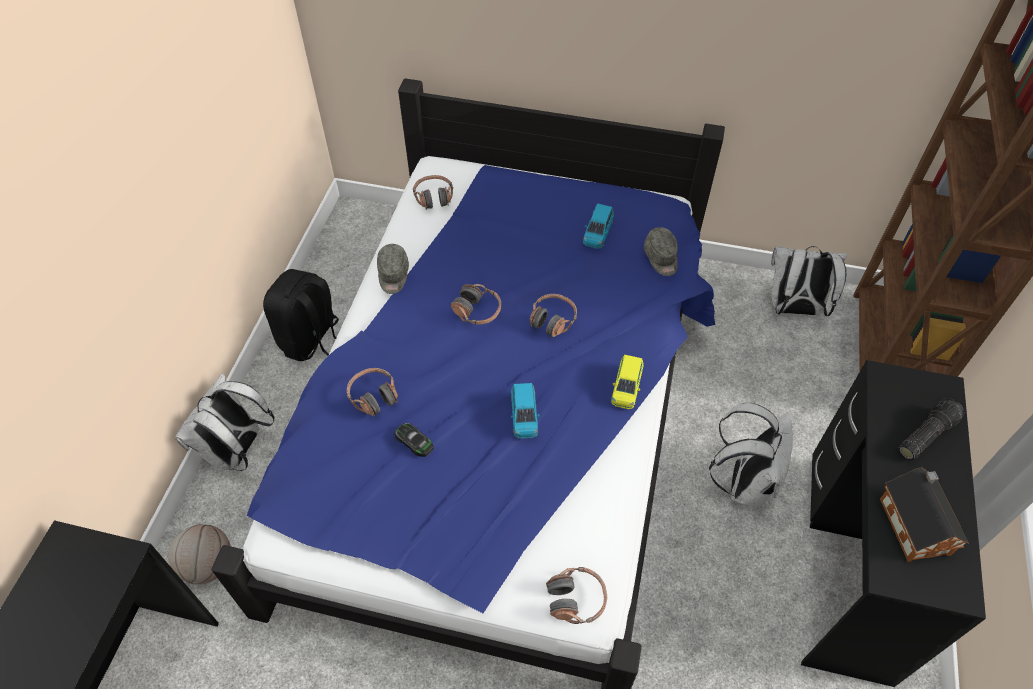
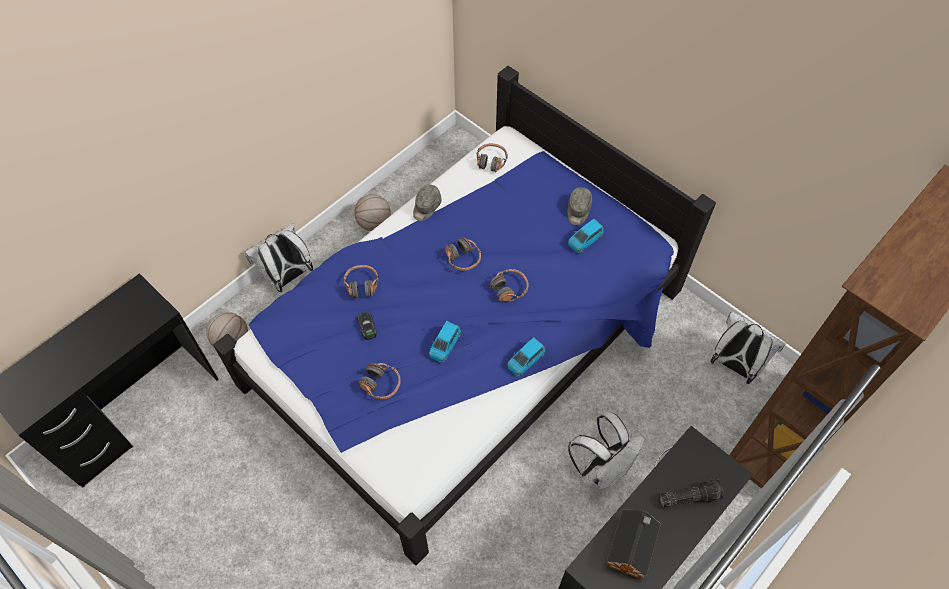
camera: 30 degrees right, 5 degrees up
(311, 340) = (374, 223): black backpack -> basketball
(576, 599) = (401, 476): headphones -> headphones (381, 384)
(626, 387) = (525, 360): yellow toy car -> blue toy car
(661, 258) = (617, 280): grey cap -> grey cap (578, 210)

